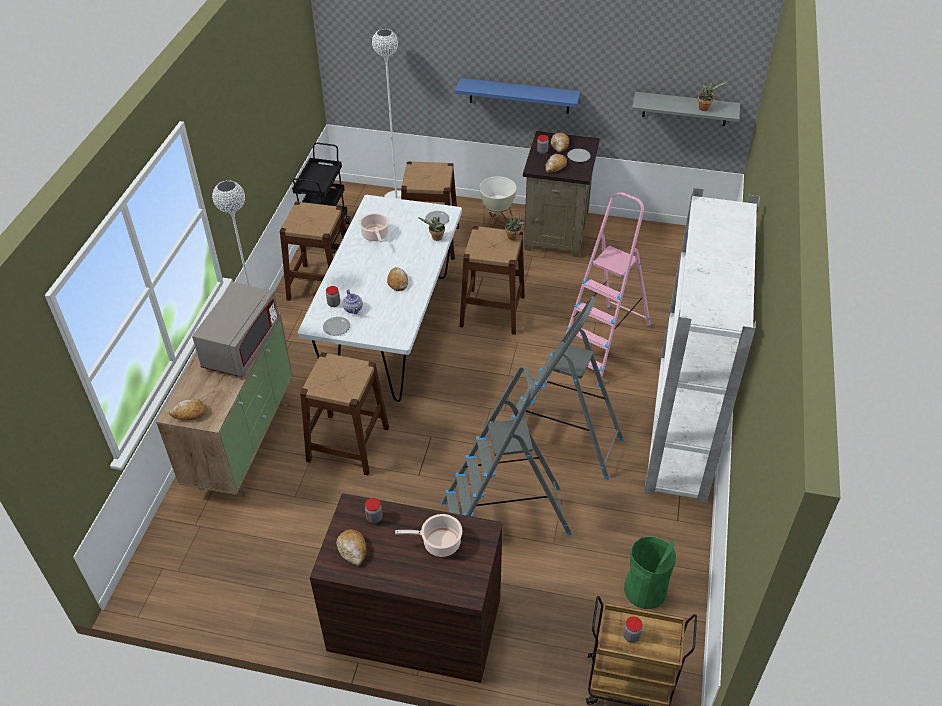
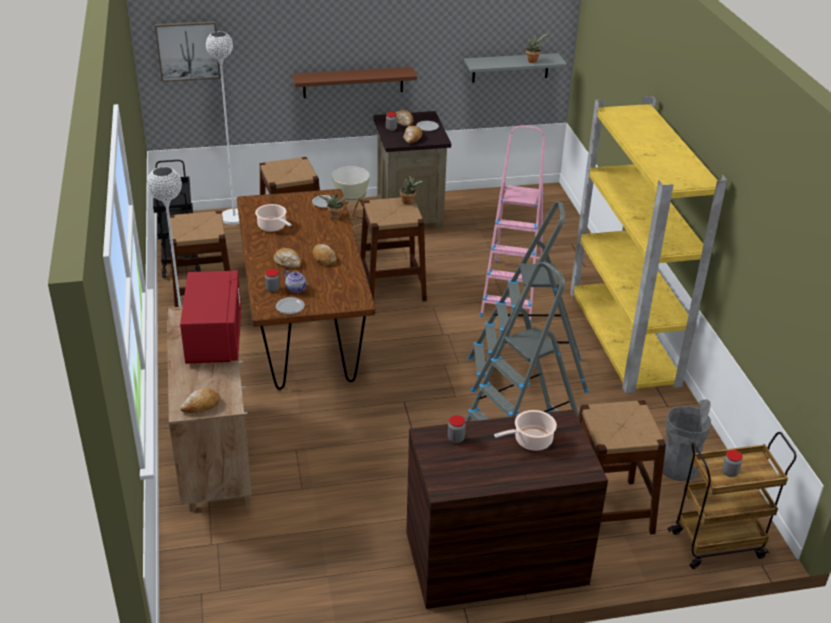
camera: 25 degrees left, 10 degrees down
(242, 347) = (214, 338): grey microwave -> red microwave
(348, 444) = (326, 429): brown stool -> brown stool (607, 510)
(353, 550) = (455, 469): bread -> bread (288, 262)
(363, 41) = (188, 51): none -> picture
(391, 332) = (305, 327): white dining table -> brown dining table
(519, 96) = (353, 82): blue shelf -> brown shelf
(645, 590) = (678, 466): green trash can -> grey trash can
(681, 429) = (623, 337): white bookcase -> yellow bookcase

